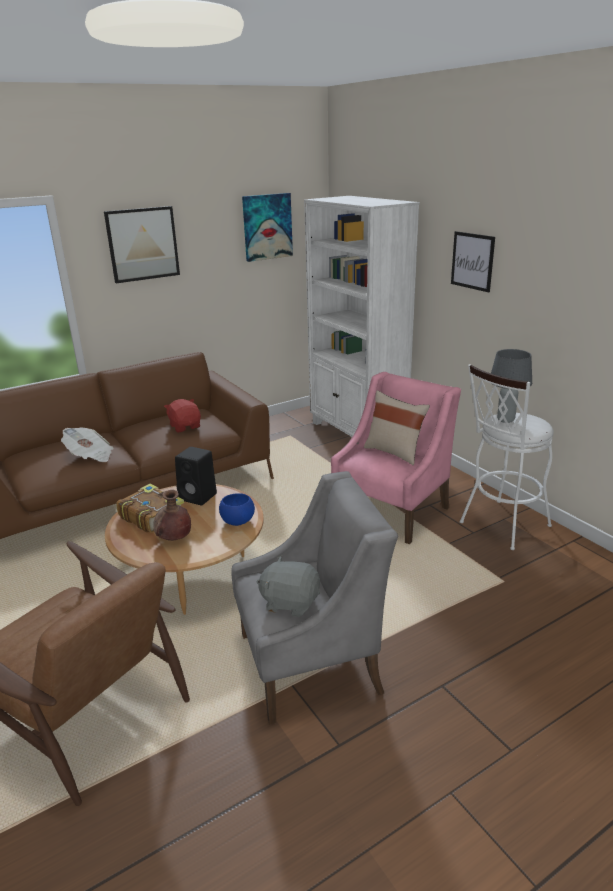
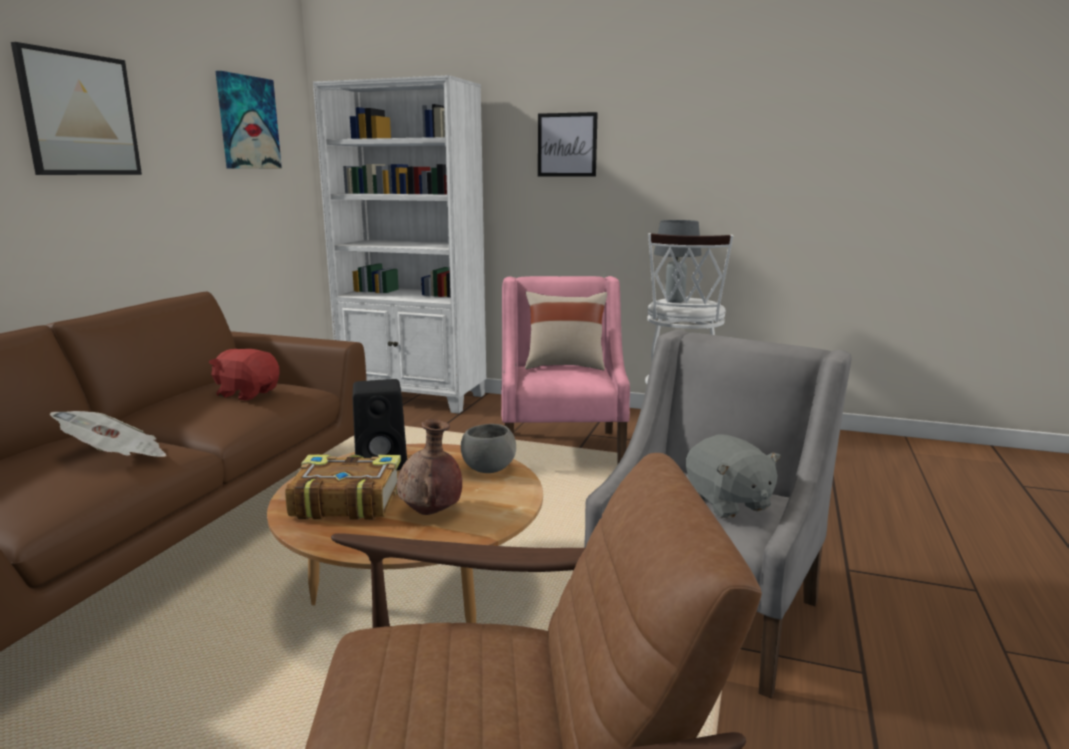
camera: 40 degrees left, 10 degrees down
(237, 521) = (488, 469): blue bowl -> grey bowl
(290, 602) = (727, 503): grey plush toy -> grey plush toy turned 90 degrees counterclockwise

